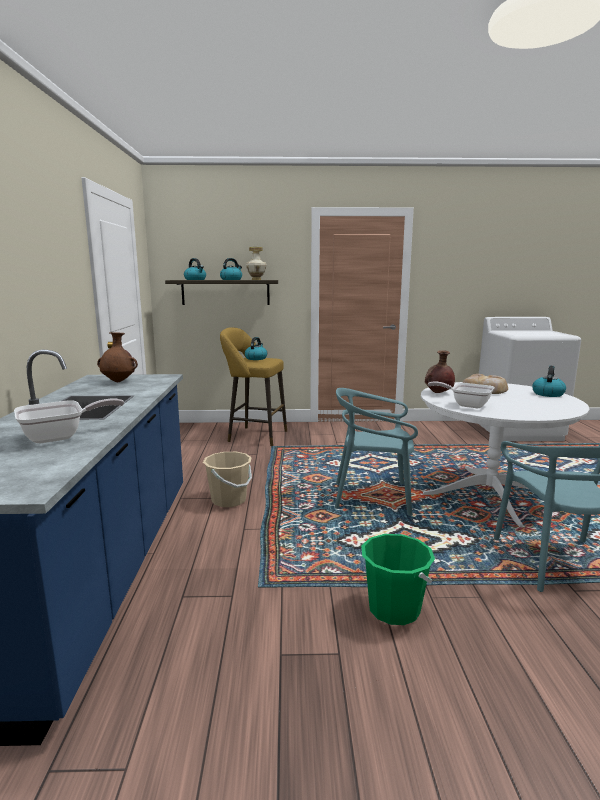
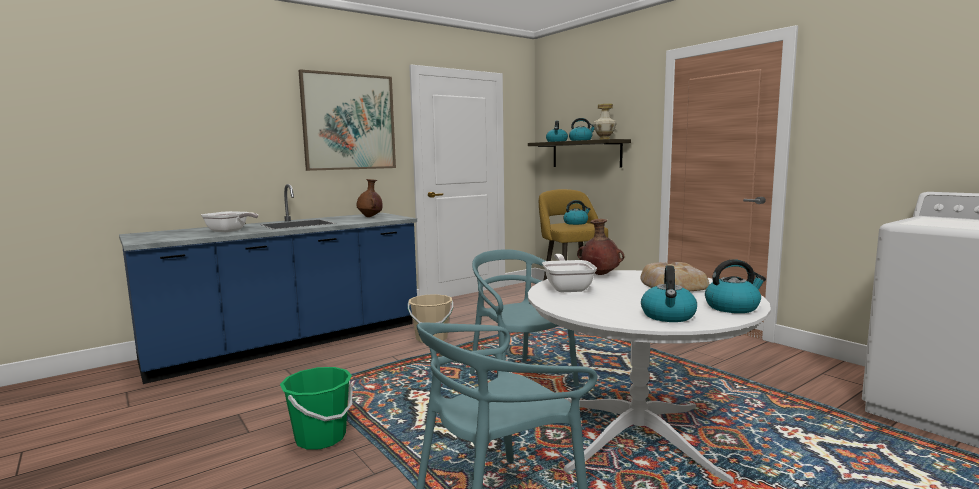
camera: 55 degrees right, 5 degrees down
(52, 252) = (349, 122): none -> picture
(558, 405) = (668, 316): none -> kettle

